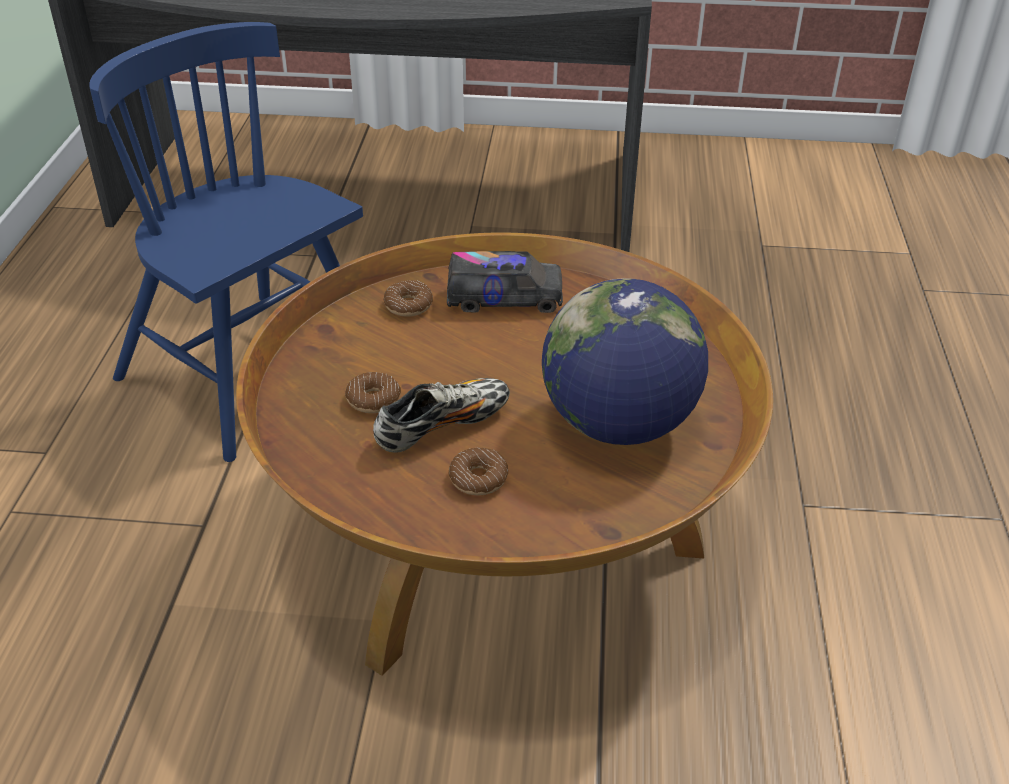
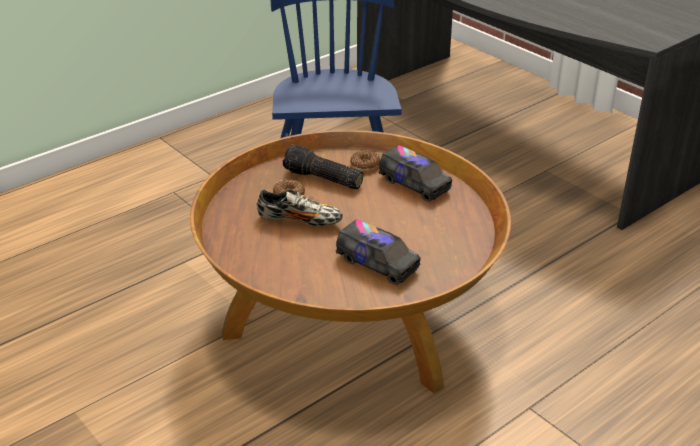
camera: 45 degrees right, 5 degrees down
(382, 353) = (322, 179): none -> flashlight
(478, 478) = (282, 248): donut -> none
(618, 424) = (377, 264): globe -> toy truck

